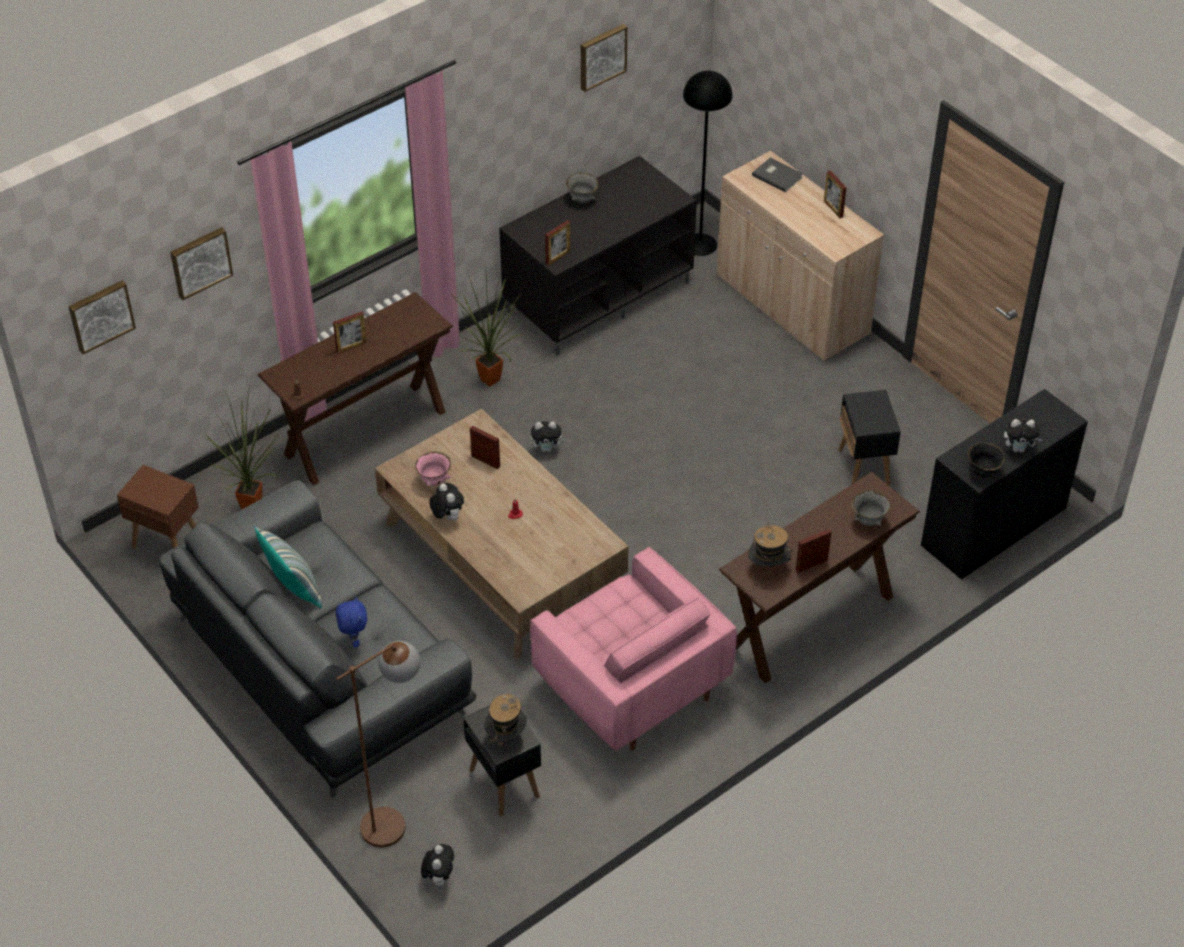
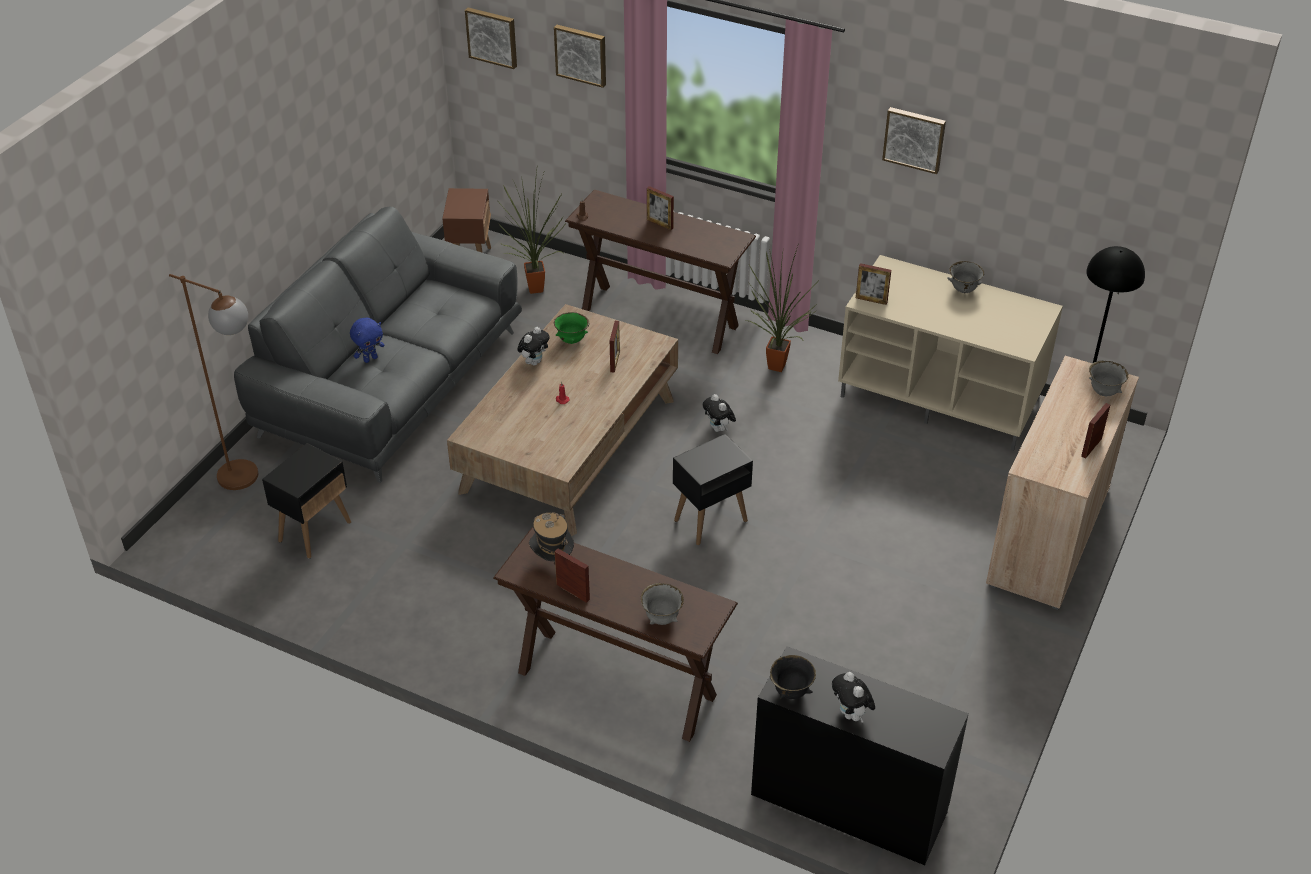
camera: 65 degrees right, 5 degrees down
(294, 588) = (408, 309): pillow -> none
(434, 481) = (572, 341): pink bowl -> green bowl
(439, 877) = (199, 526): plush toy -> none
(506, 737) = (296, 474): hat -> none
(598, 295) = (941, 397): black tv stand -> beige tv stand
(601, 56) = (1037, 158): picture -> picture (914, 139)
(629, 684) = (466, 575): pink armchair -> none
(777, 175) = (1104, 392): grey book -> grey bowl
(864, 468) = (856, 663): black side table -> black side table (710, 521)

